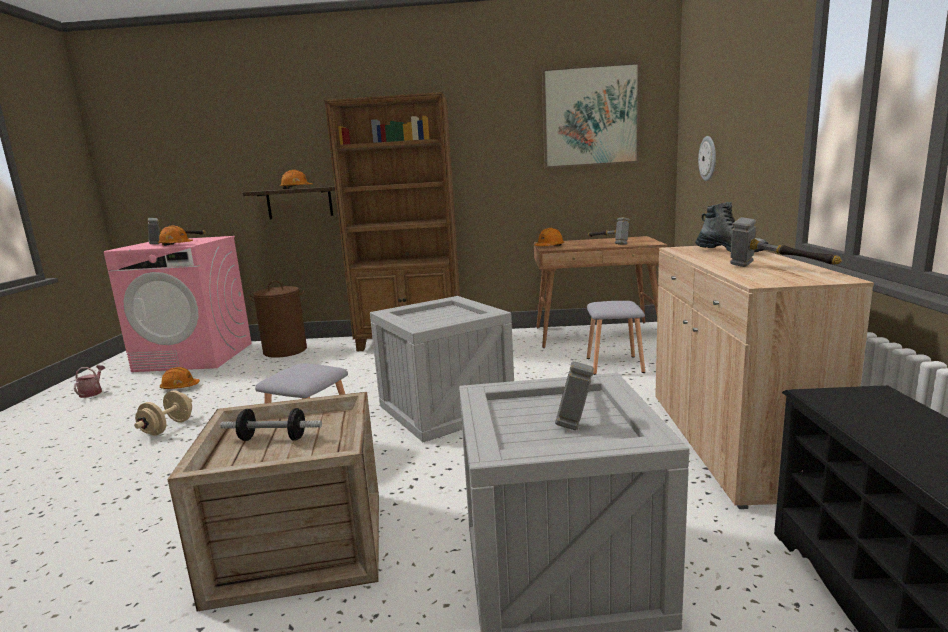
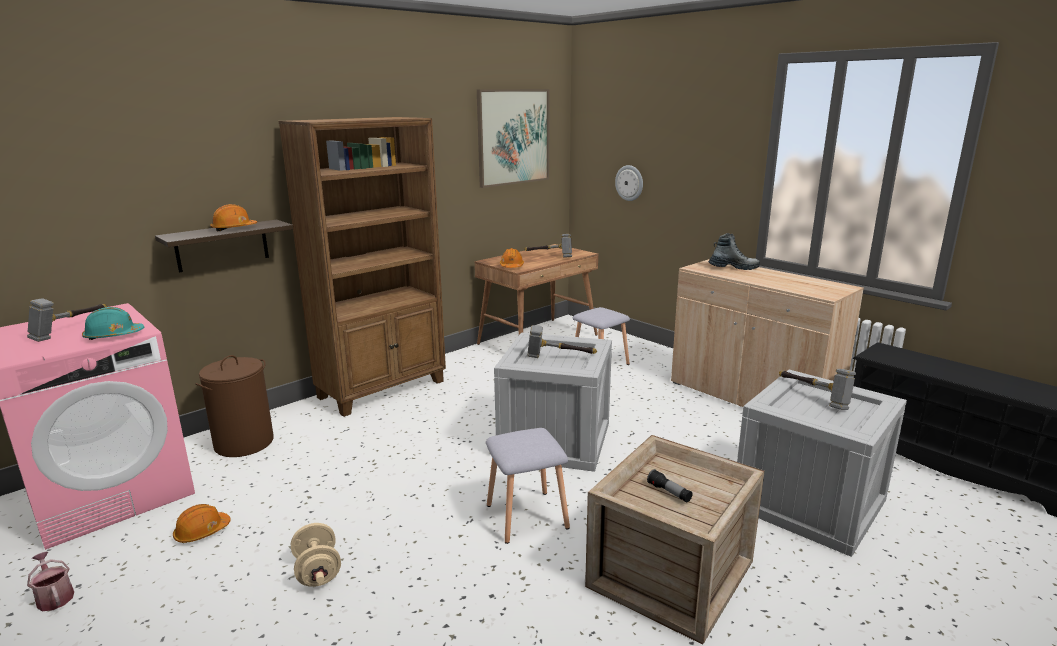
camera: 45 degrees left, 5 degrees up
(176, 245) = (114, 336): orange hard hat -> turquoise hard hat
(273, 439) = (669, 493): dumbbell -> flashlight
(776, 269) = (803, 283): hammer -> hammer (558, 358)

